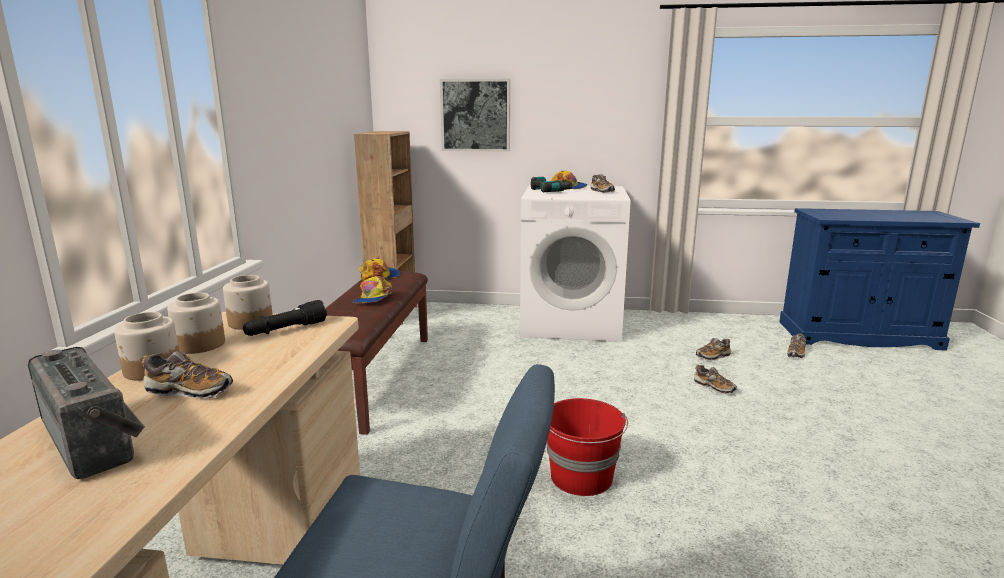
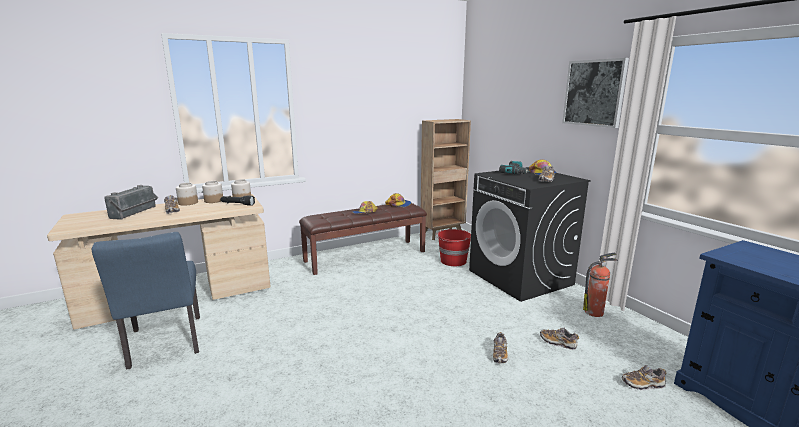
camera: 55 degrees right, 0 degrees up
(475, 115) = (506, 112): picture -> picture (594, 93)
(571, 323) = (520, 277): white washing machine -> black washing machine
(582, 478) = (325, 337): red bucket -> red bucket (453, 261)
(674, 324) = (595, 312): none -> fire extinguisher

